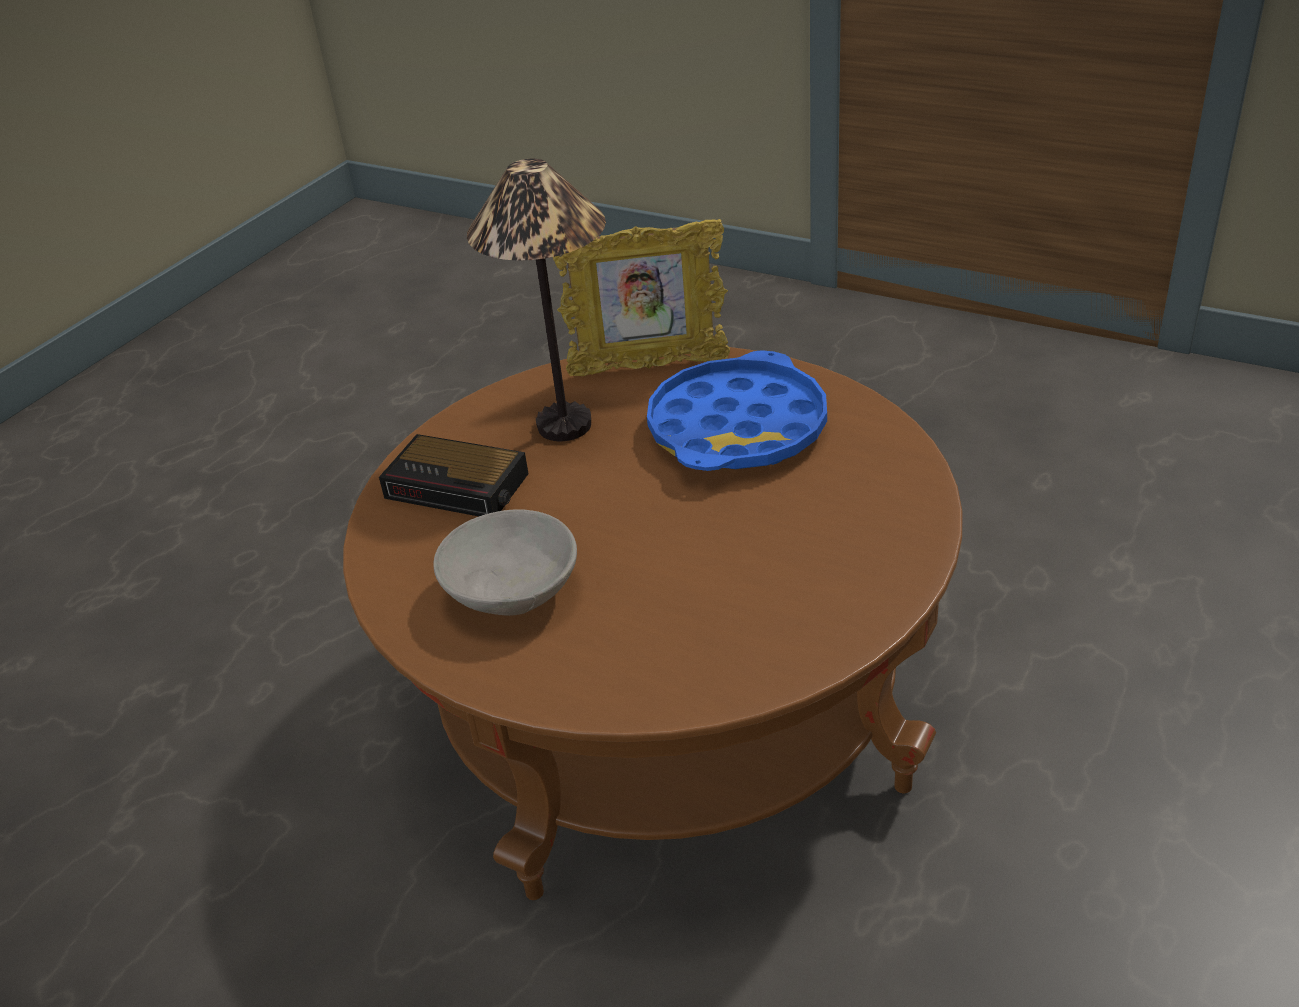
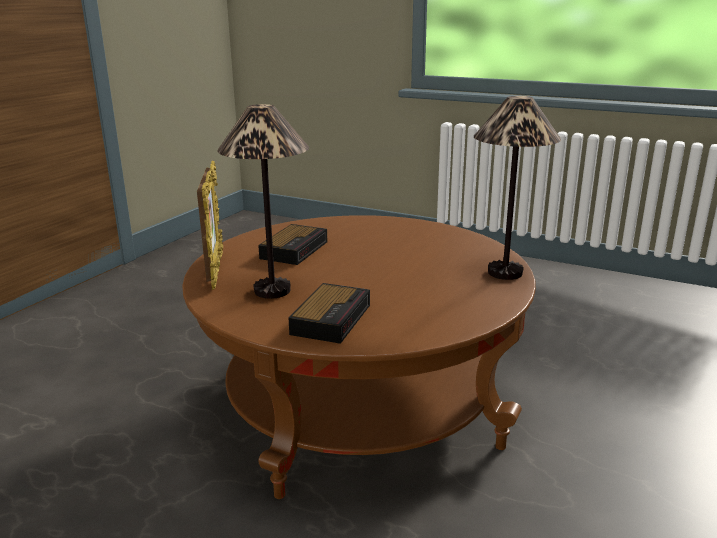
camera: 95 degrees left, 15 degrees down
(512, 592) = (438, 296): grey bowl -> none
(608, 689) = (505, 272): none -> table lamp
(738, 428) = (295, 249): blue tray -> alarm clock

